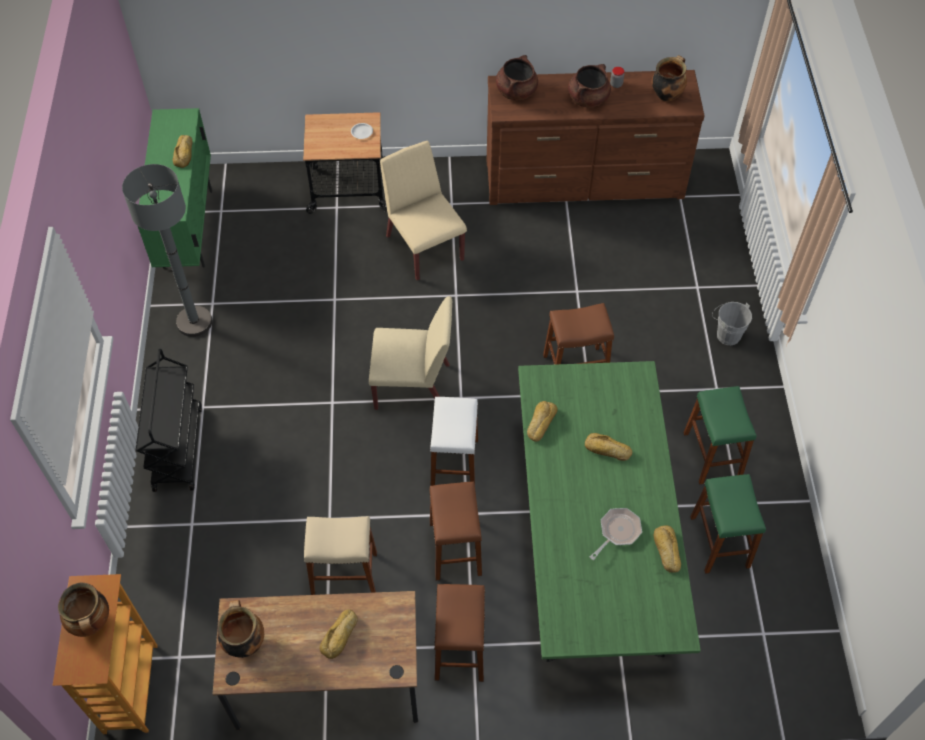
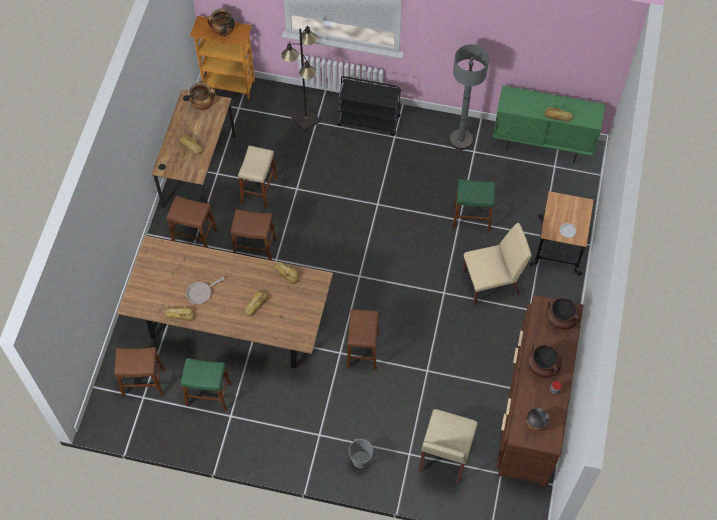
camera: 105 degrees right, 5 degrees up
(189, 540) = (306, 119): none -> black floor lamp
(413, 387) = (376, 251): beige chair -> beige chair (445, 454)
(454, 464) = (312, 261): white stool -> none
(592, 545) = (232, 321): green dining table -> brown dining table
(617, 532) = (201, 293): frying pan -> frying pan turned 90 degrees clockwise
(666, 94) = (536, 423): cooking pot -> bowl
(712, 455) = (270, 413): green stool -> green stool (471, 218)
(740, 641) = (143, 382): none -> brown stool

